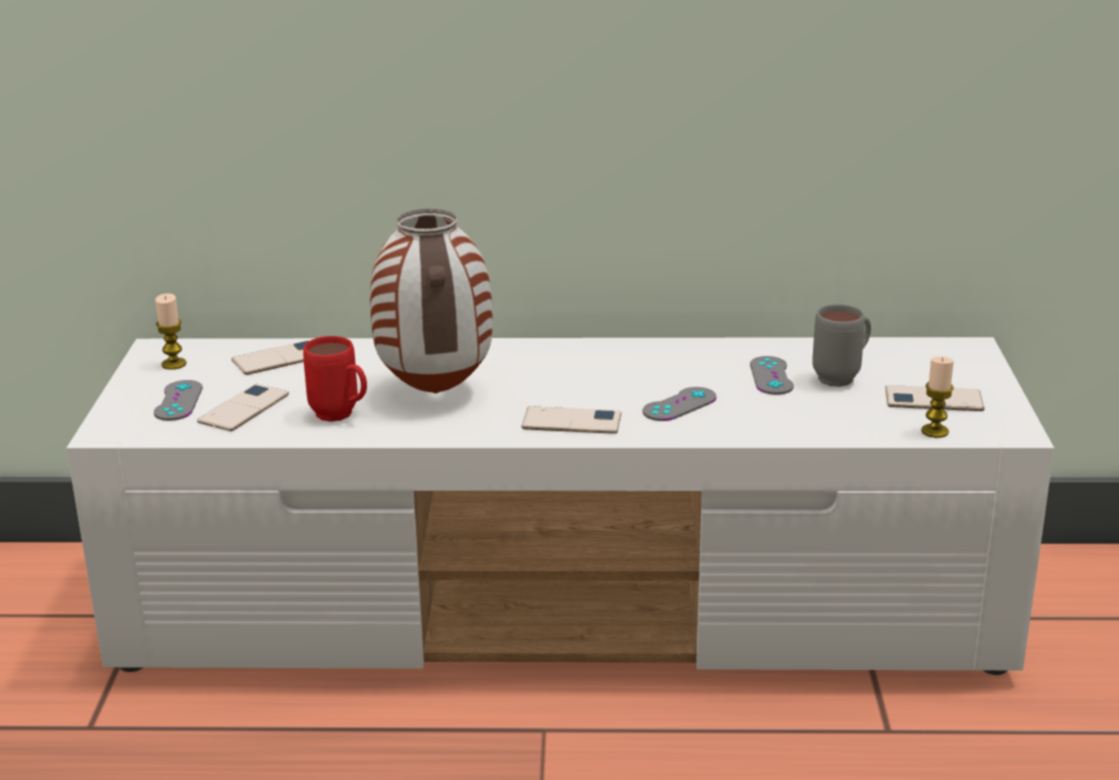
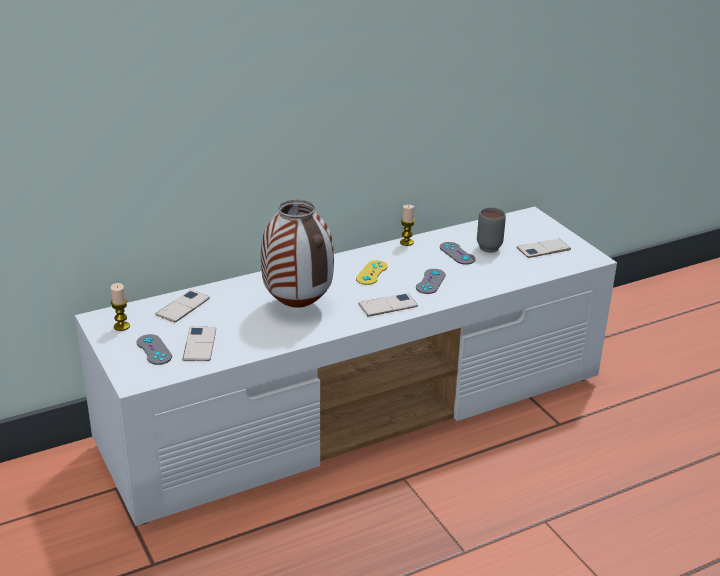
camera: 30 degrees left, 5 degrees up
(341, 417) = (262, 335): red mug -> none
(599, 374) = (371, 273): none -> yellow game controller
(934, 431) = (560, 266): candle -> candle (406, 242)

